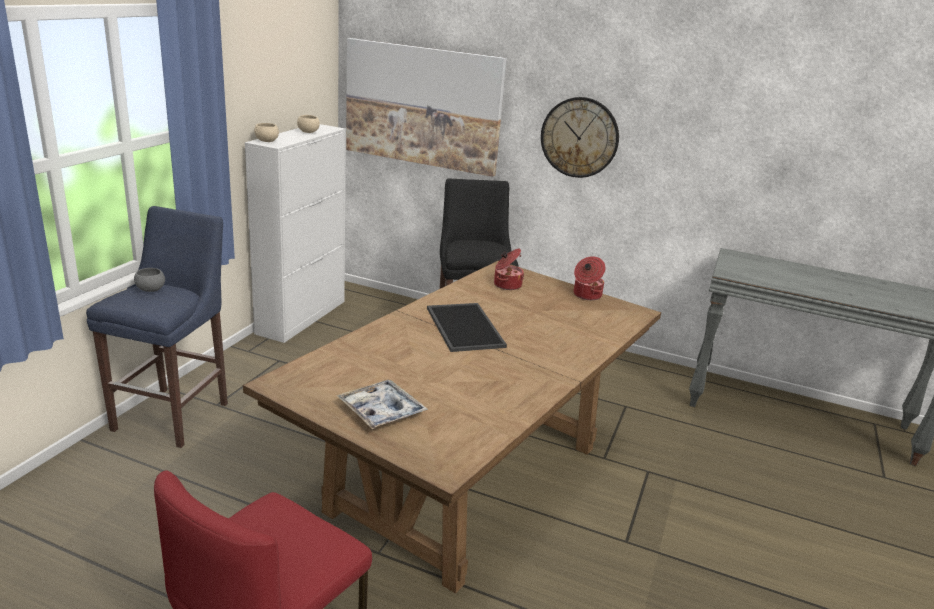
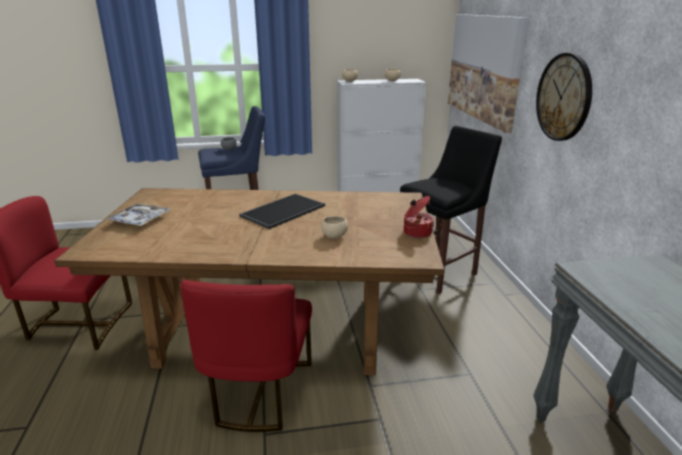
camera: 60 degrees right, 0 degrees up
(506, 285) = (379, 205): cooking pot -> none
(559, 326) = (334, 236): none -> beige bowl
(565, 524) = (259, 392): none -> red chair

